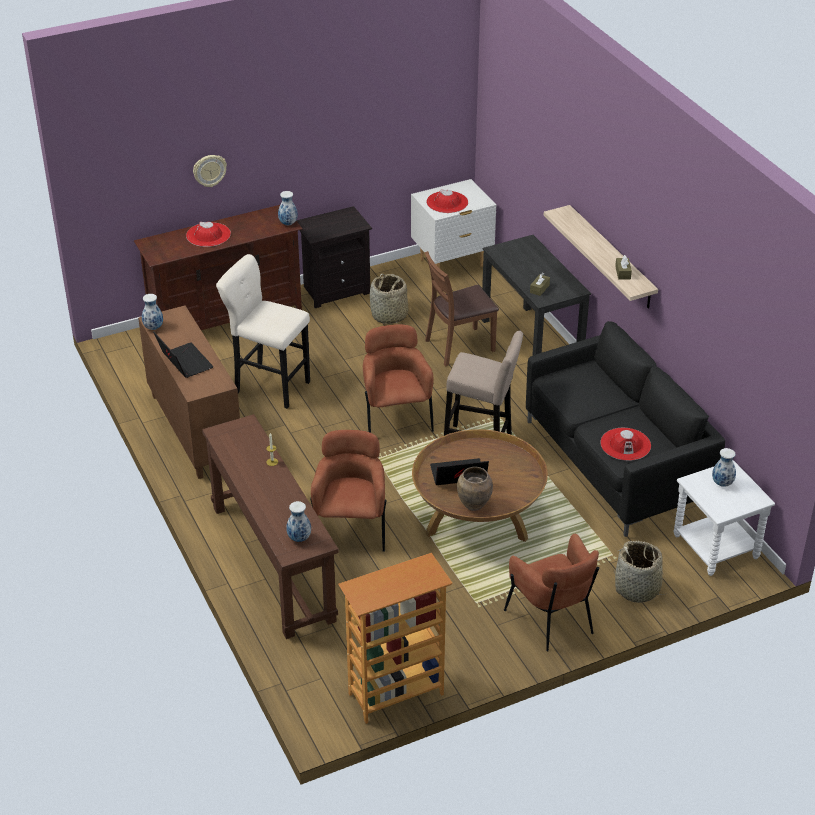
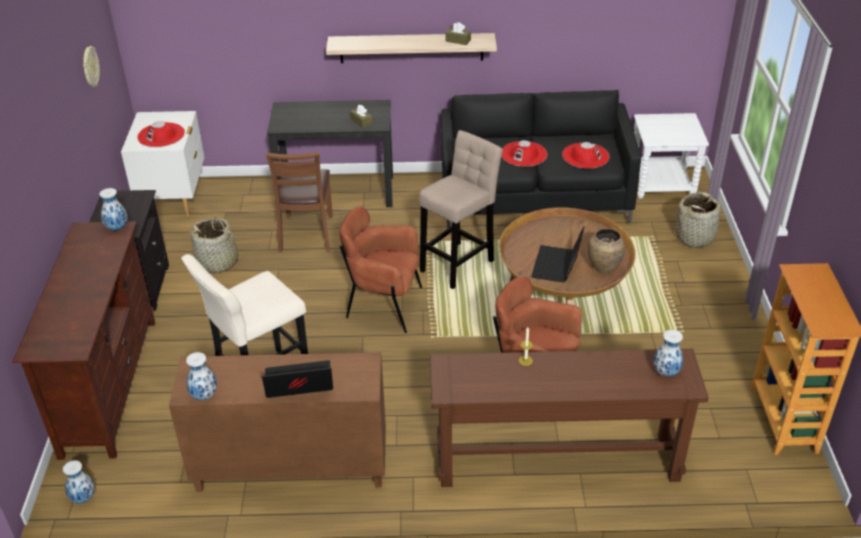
camera: 65 degrees left, 0 degrees up
(208, 235) = (73, 293): red hat -> red hat (524, 154)
(209, 170) = (24, 220): wall clock -> wall clock (90, 67)
(552, 620) = (715, 293): brown armchair -> none
(722, 483) = (661, 127): vase -> vase (84, 498)

